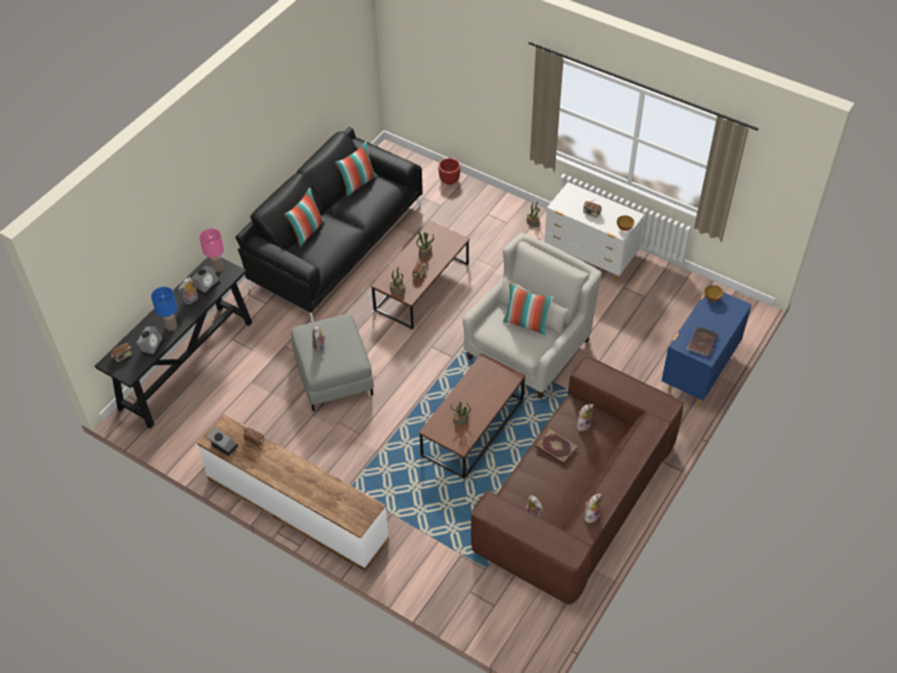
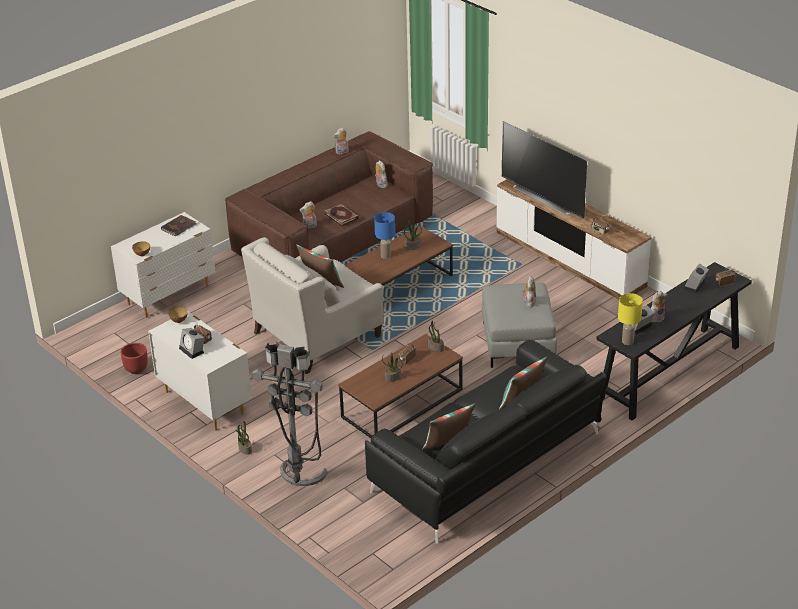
camera: 165 degrees left, 15 degrees down
(171, 326) = (676, 299): blue table lamp -> blue table lamp (385, 256)
(217, 268) = (627, 342): pink table lamp -> yellow table lamp
(223, 446) = (628, 231): alarm clock -> alarm clock (193, 350)
(323, 489) = (545, 197): none -> television
(449, 180) = (320, 517): red planter -> red planter (136, 370)
(478, 204) = (298, 481): none -> grey floor lamp
(698, 371) = (169, 295): blue dresser -> white dresser

